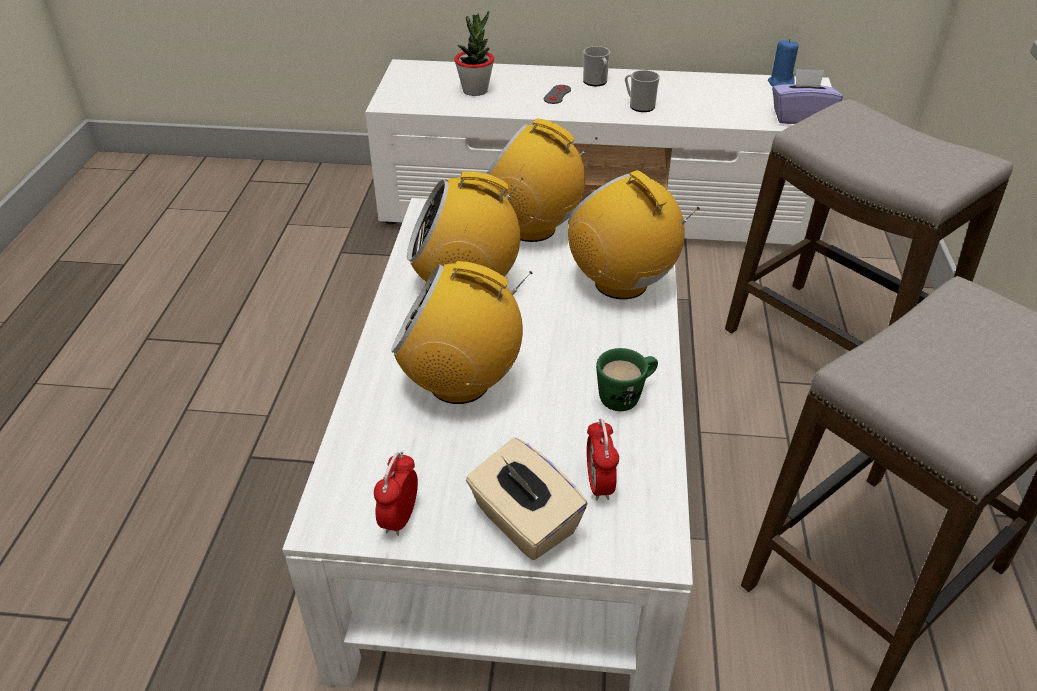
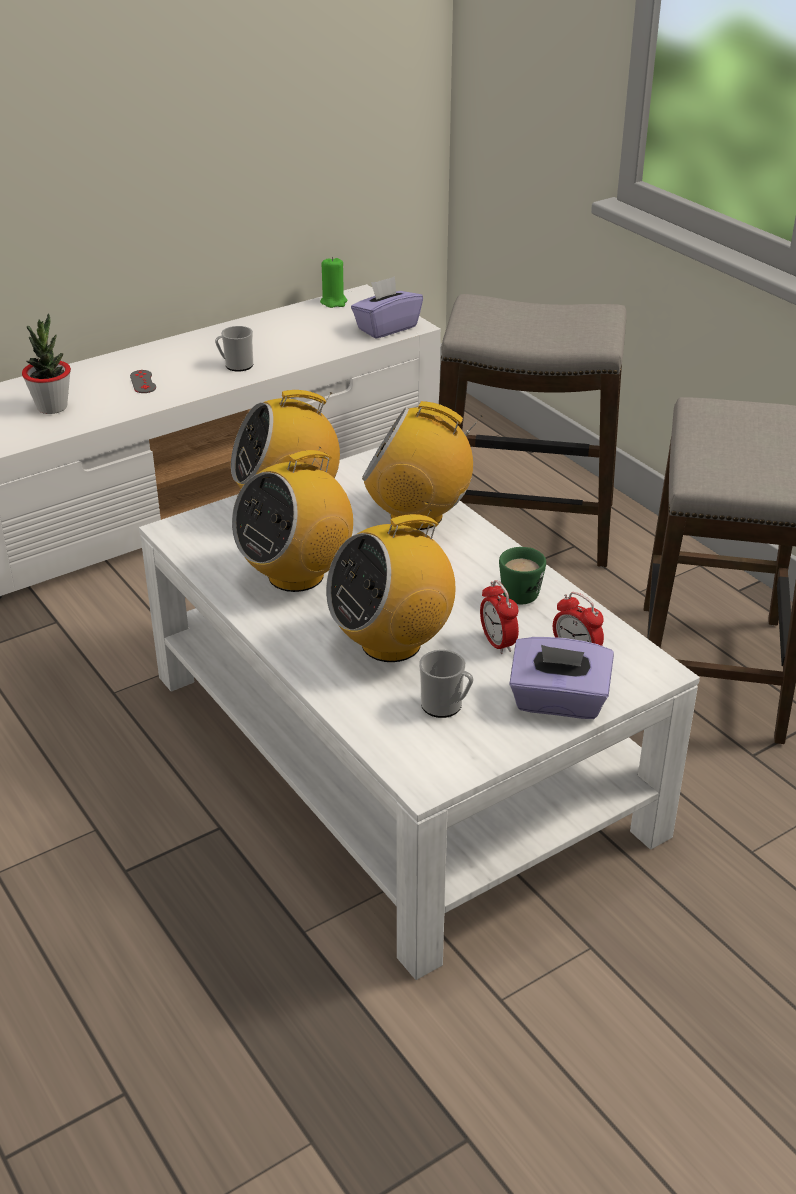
camera: 40 degrees left, 5 degrees down
(400, 518) = (473, 748): alarm clock -> alarm clock (497, 643)
(524, 522) = (558, 702): beige tissue box -> purple tissue box
(596, 82) = (165, 357): mug -> mug (446, 706)
(780, 83) = (334, 302): blue candle -> green candle

